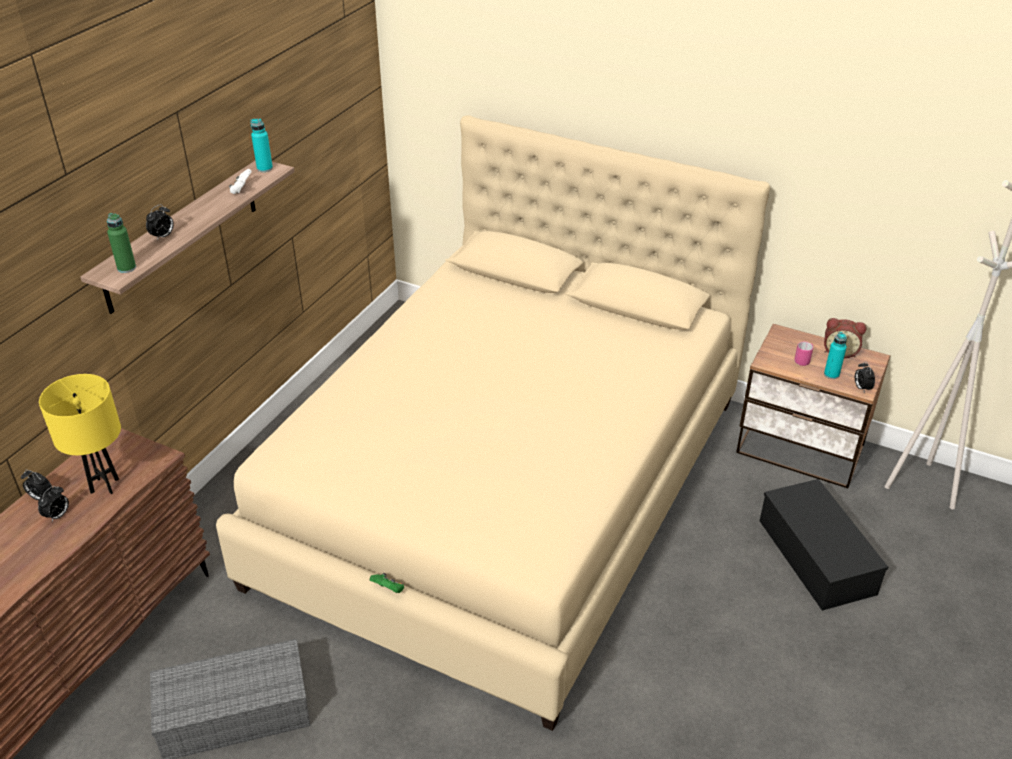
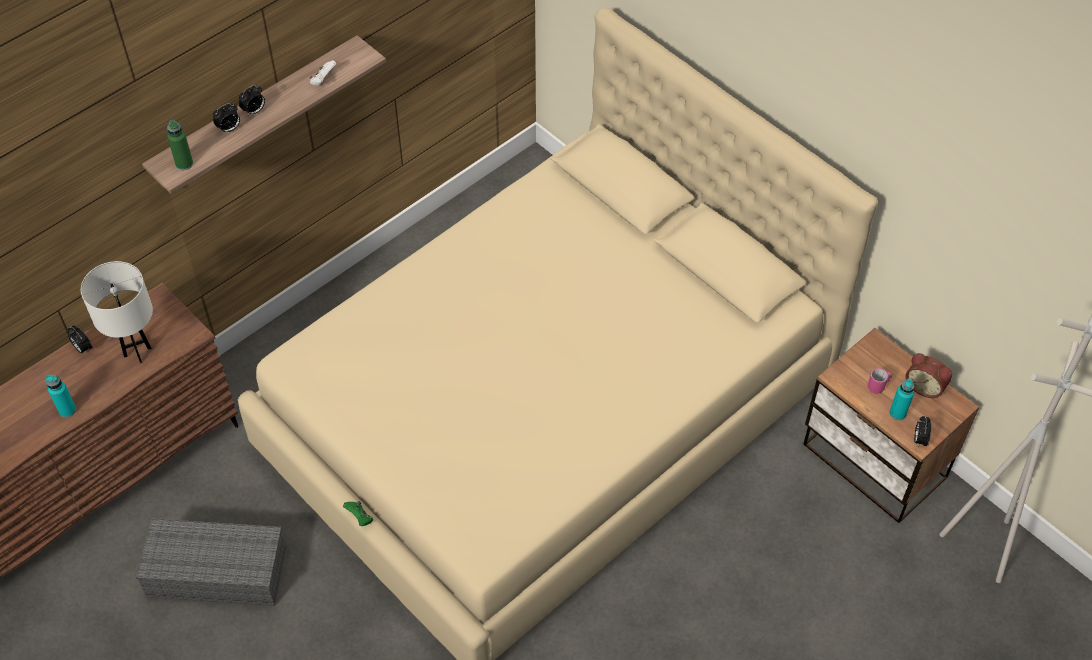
camera: 20 degrees right, 15 degrees up
(58, 516) = (91, 373): alarm clock -> alarm clock (254, 111)
(105, 486) = (138, 352): yellow table lamp -> white table lamp
(264, 168) = (356, 53): turquoise bottle -> turquoise bottle (67, 410)
(818, 557) = (821, 591): black storage box -> none

